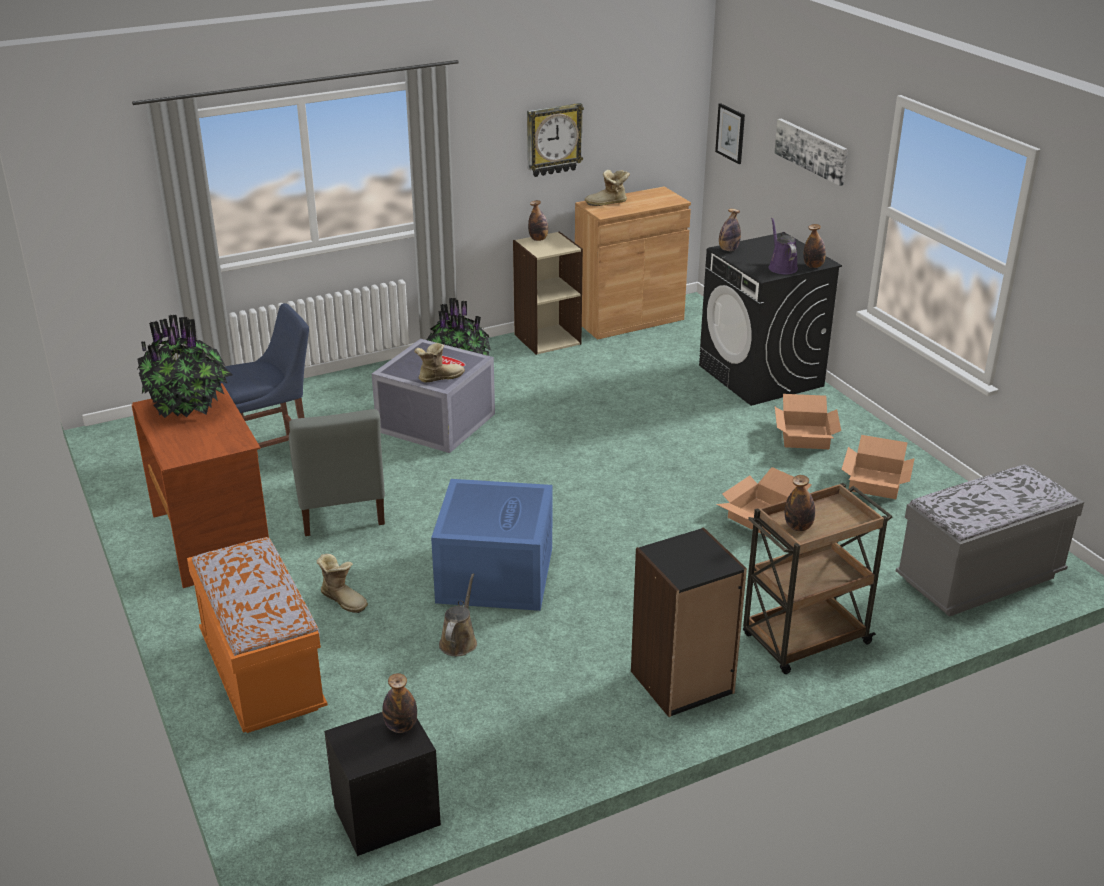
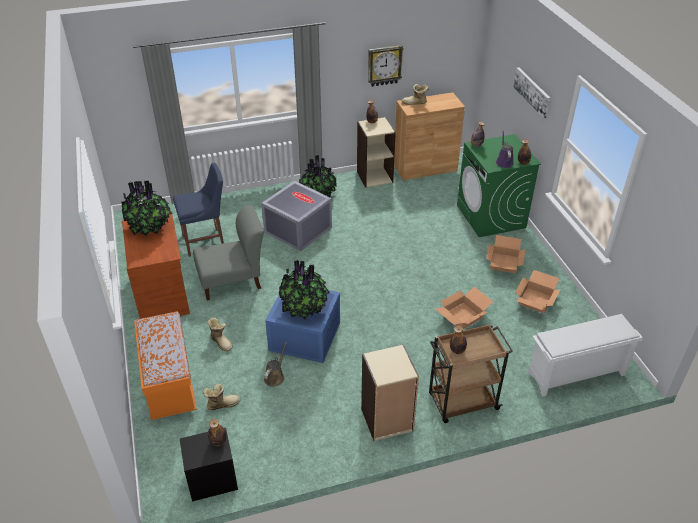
camera: 10 degrees right, 10 degrees up
(339, 506) = (232, 280): grey chair -> grey chair turned 105 degrees counterclockwise
(439, 377) = (297, 209): boot -> boot (222, 404)
(498, 514) = (305, 309): none -> potted plant
(682, 683) = (387, 420): black bookcase -> beige bookcase
(730, 133) = (493, 66): picture -> none
(761, 376) = (491, 216): black washing machine -> green washing machine
(979, 579) = (575, 374): grey bench -> white shoe rack

